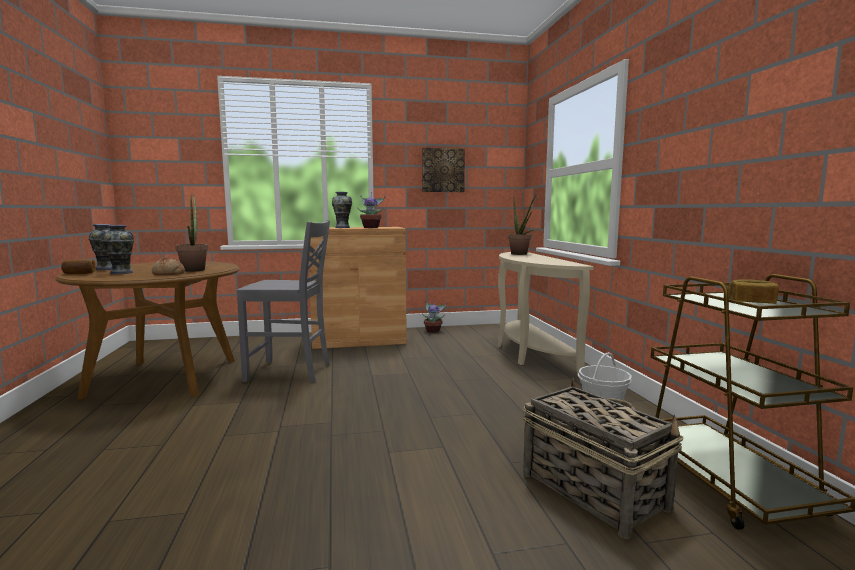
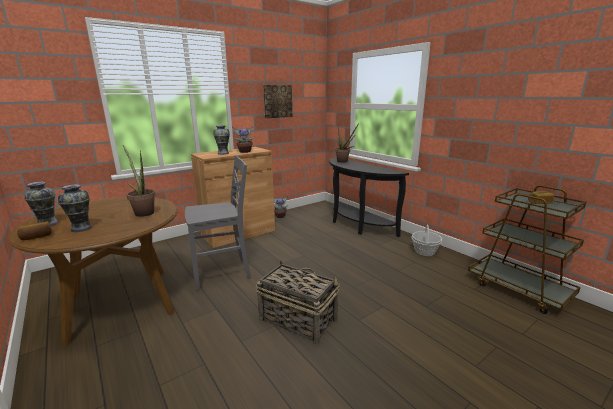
camera: 25 degrees left, 10 degrees up
(168, 274) = (135, 223): bread -> none
(529, 353) = (356, 224): beige console table -> black console table
(591, 490) = (475, 311): basket -> basket (297, 319)

